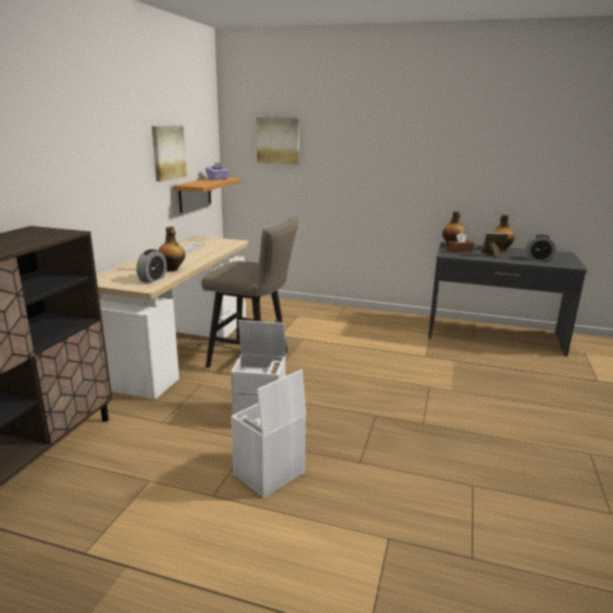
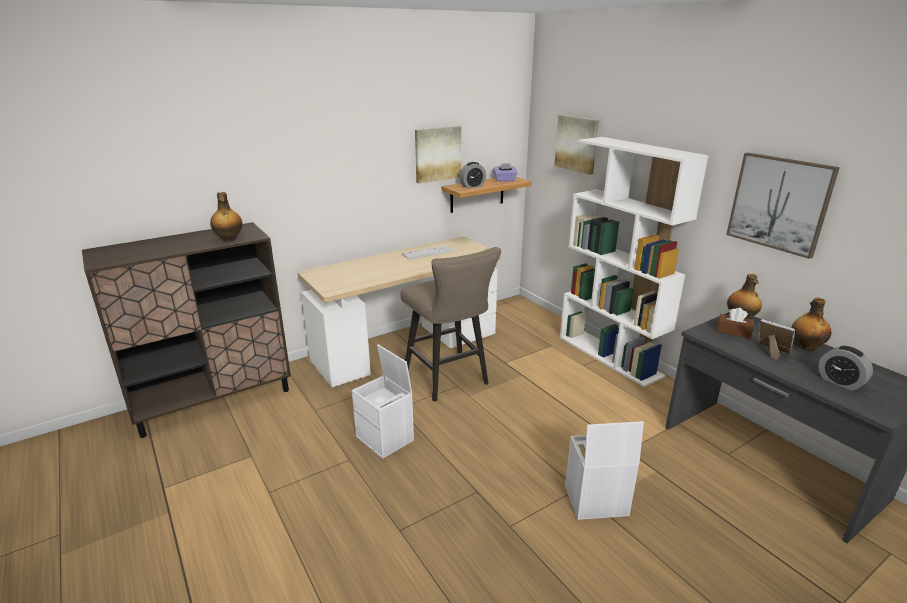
camera: 40 degrees right, 5 degrees up
(153, 279) = (349, 282): alarm clock -> alarm clock (472, 186)
(172, 269) = (379, 275): bottle -> bottle (229, 239)
(268, 474) = (322, 497): white storage box -> white storage box (595, 501)
(344, 311) = (610, 356): none -> white bookcase
(460, 160) = (779, 203): none -> picture

